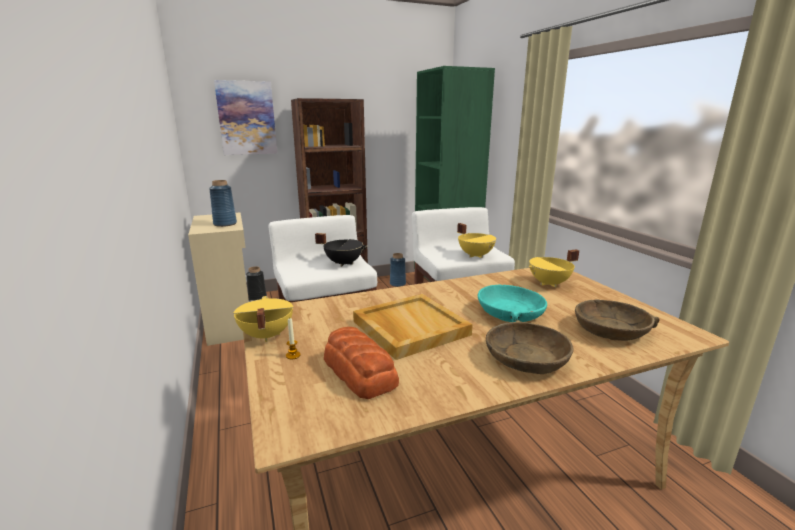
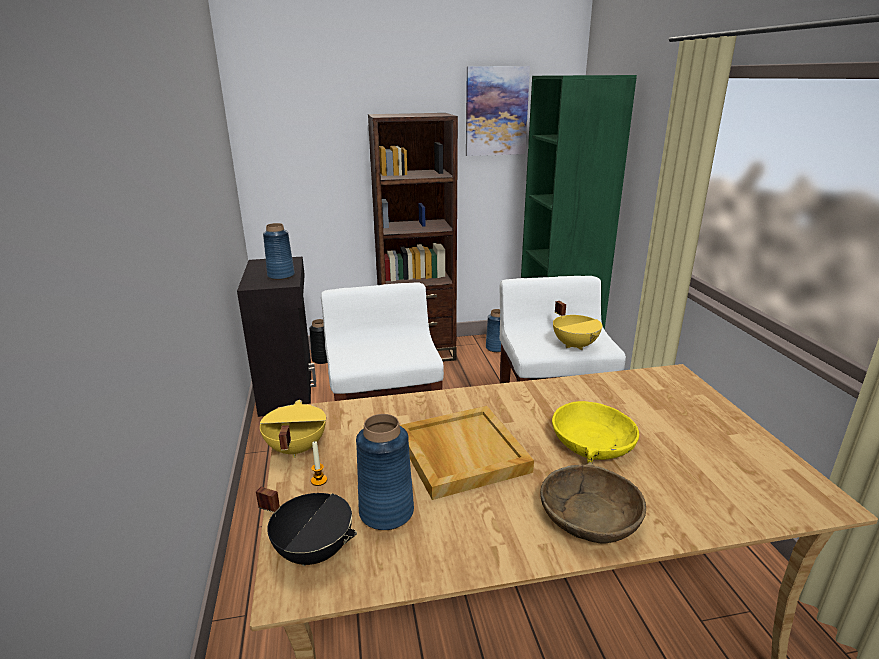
camera: 10 degrees right, 5 degrees up
(231, 323) = (288, 389): beige cabinet -> black cabinet
(246, 118) = (313, 138): picture -> picture (496, 111)
(344, 263) = (406, 347): black cooking pot -> black cooking pot (314, 550)
(359, 371) = (386, 511): bread -> blue vase
(510, 313) = (592, 442): turquoise bowl -> yellow bowl
(549, 284) = (661, 398): yellow cooking pot -> none
(611, 329) = (717, 482): brown bowl -> none

